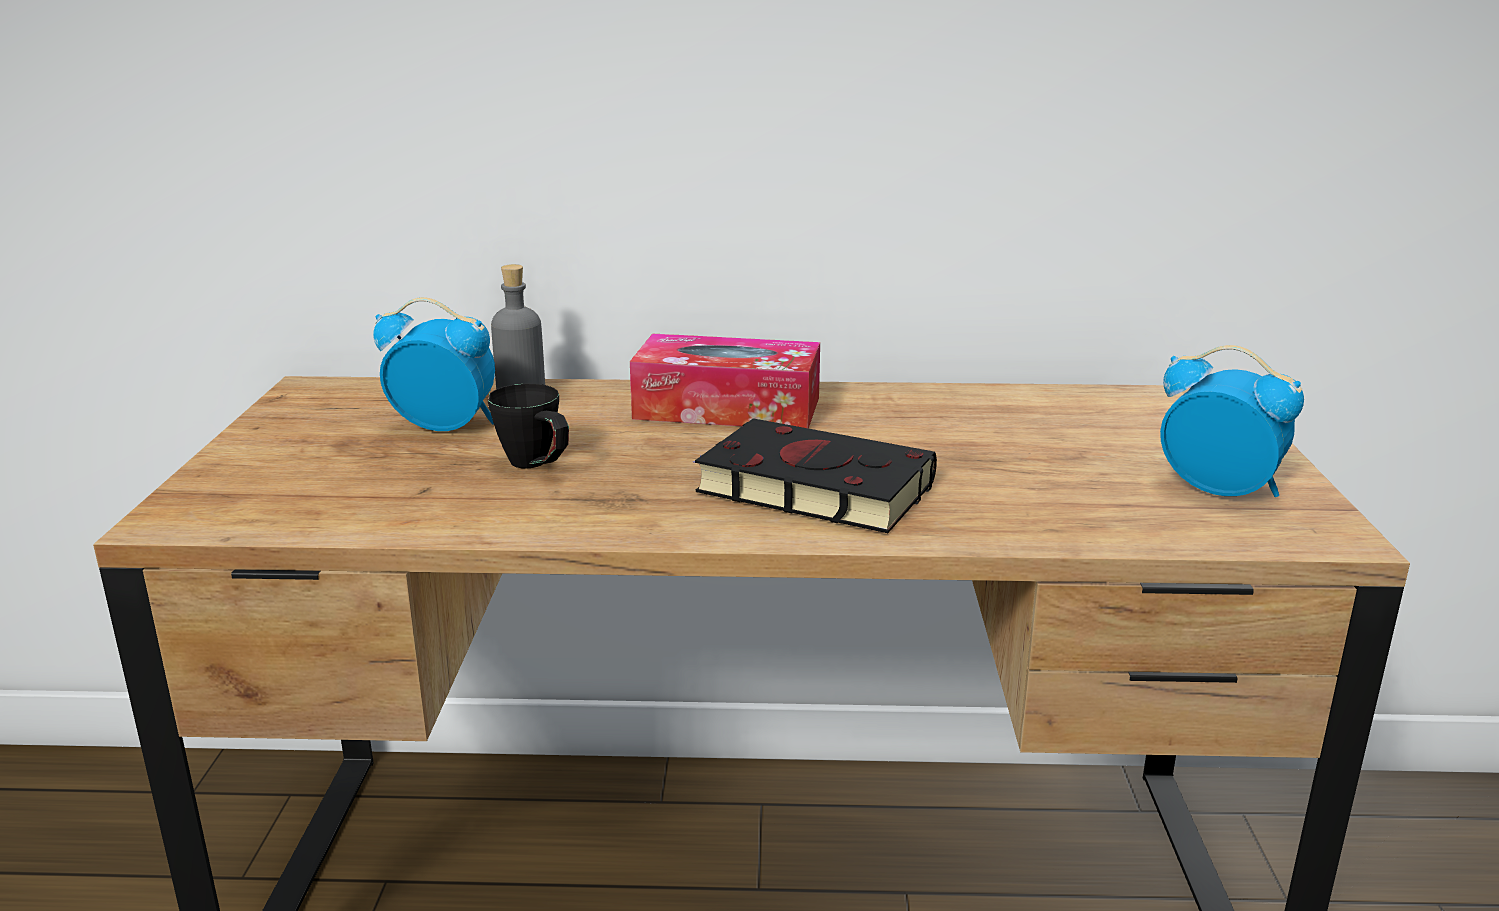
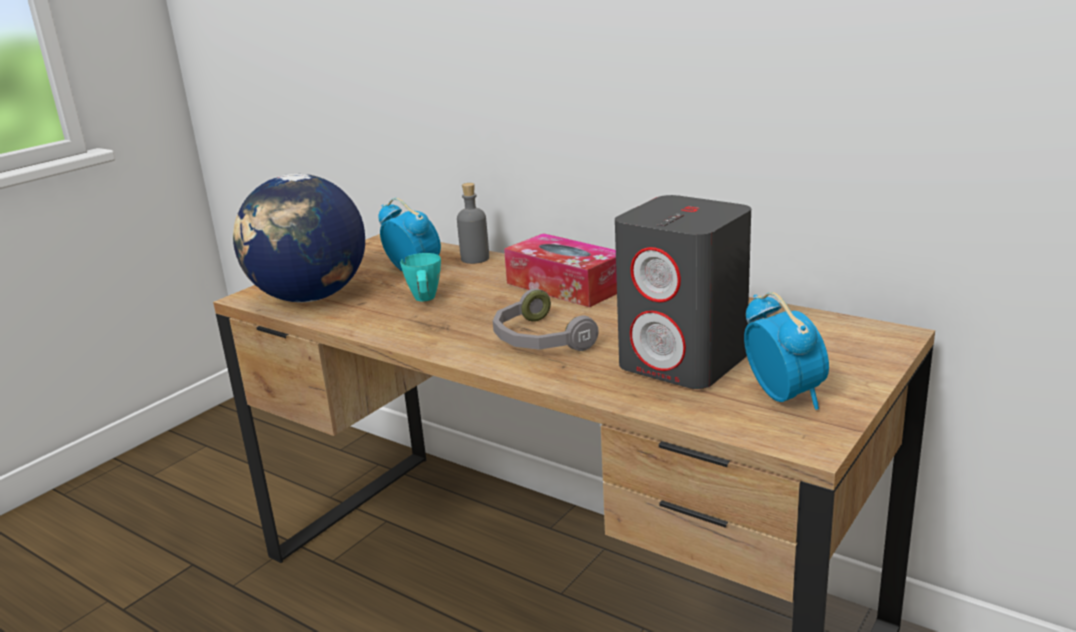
camera: 35 degrees right, 0 degrees up
(307, 499) = (310, 298): none -> globe
(537, 466) = (425, 301): black mug -> turquoise mug
(808, 487) = (538, 340): black book -> grey headphones
(1045, 475) = (684, 362): none -> grey speaker

